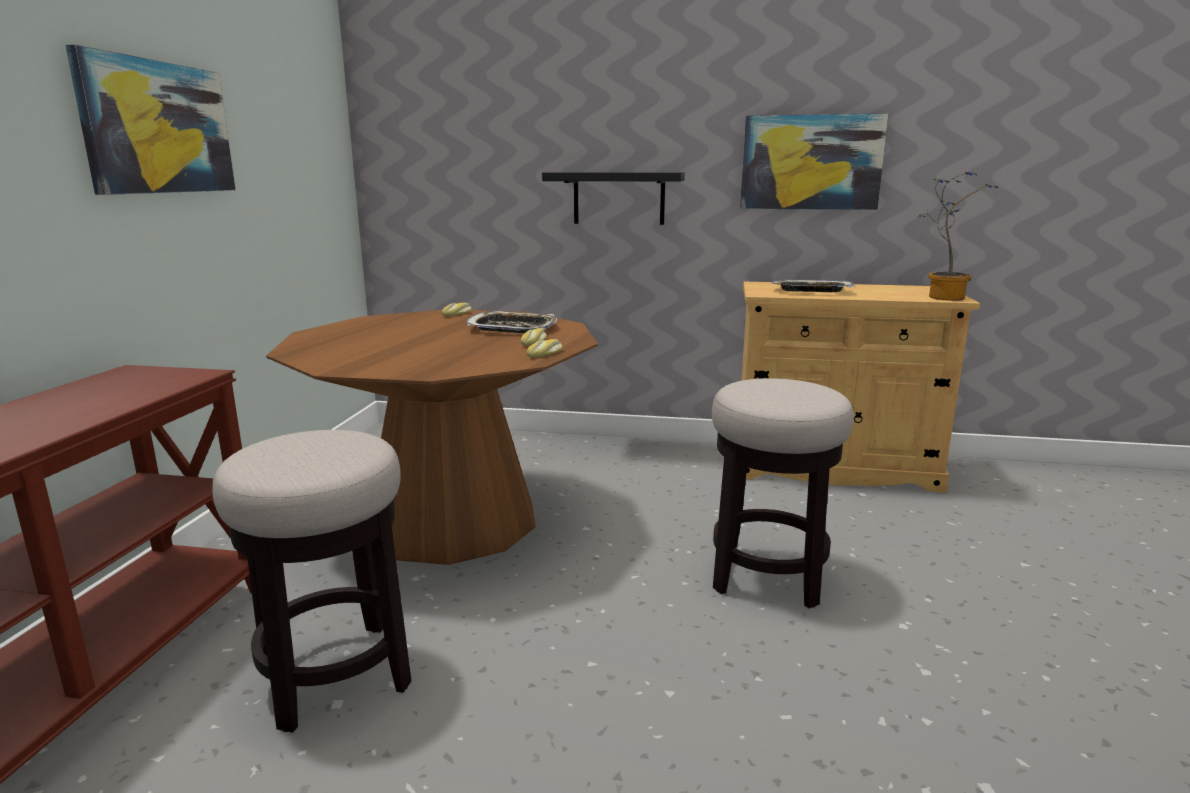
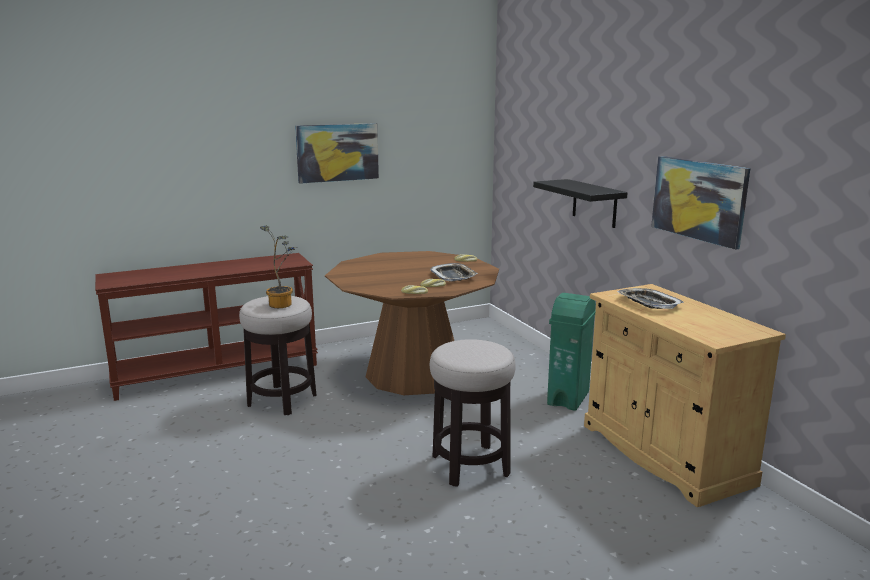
camera: 55 degrees right, 0 degrees up
(662, 462) = (568, 398): none -> green trash can
(942, 297) = (715, 336): potted plant -> potted plant (283, 304)

